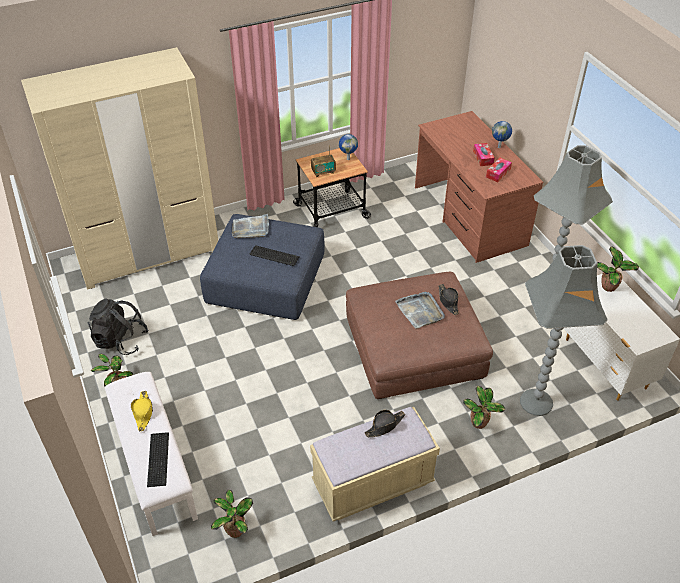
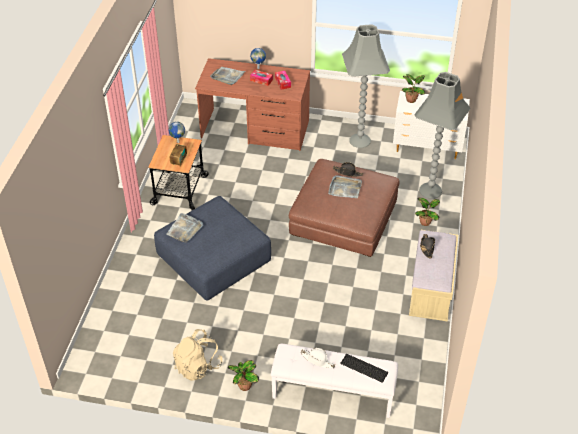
camera: 55 degrees left, 0 degrees up
(120, 340) = (198, 366): black backpack -> beige backpack
(143, 413) = (317, 360): yellow hat -> white hat
(148, 253) = (116, 311): beige wardrobe -> none
(235, 529) = (415, 373): potted plant -> none
(274, 255) = (225, 230): keyboard -> none
(460, 135) = (227, 76): none -> grey tray

